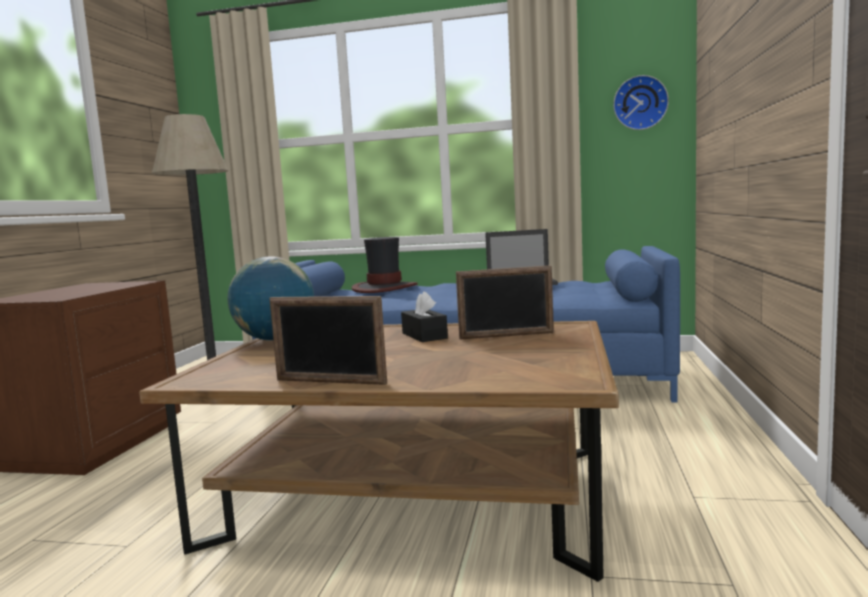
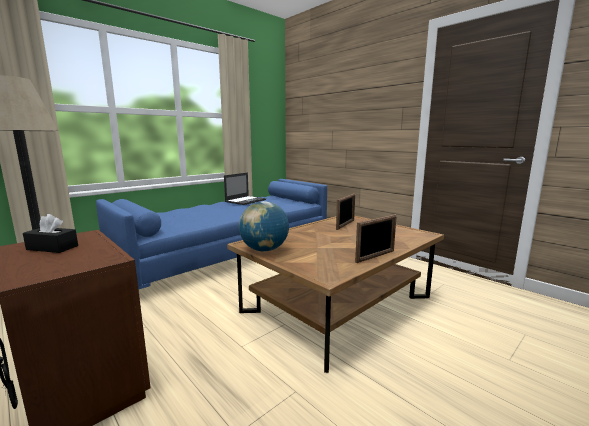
camera: 55 degrees left, 5 degrees up
(384, 288) = (174, 212): hat -> none
(424, 336) = (319, 231): black tissue box -> black tissue box (52, 248)
(640, 103) = (268, 113): wall clock -> none

